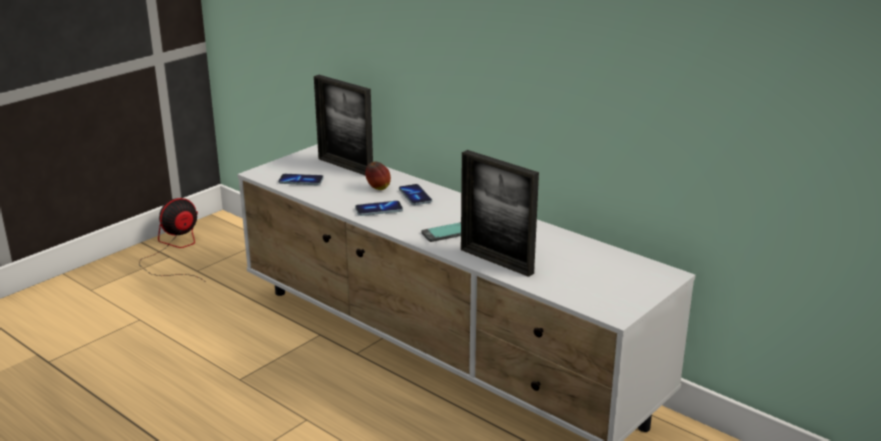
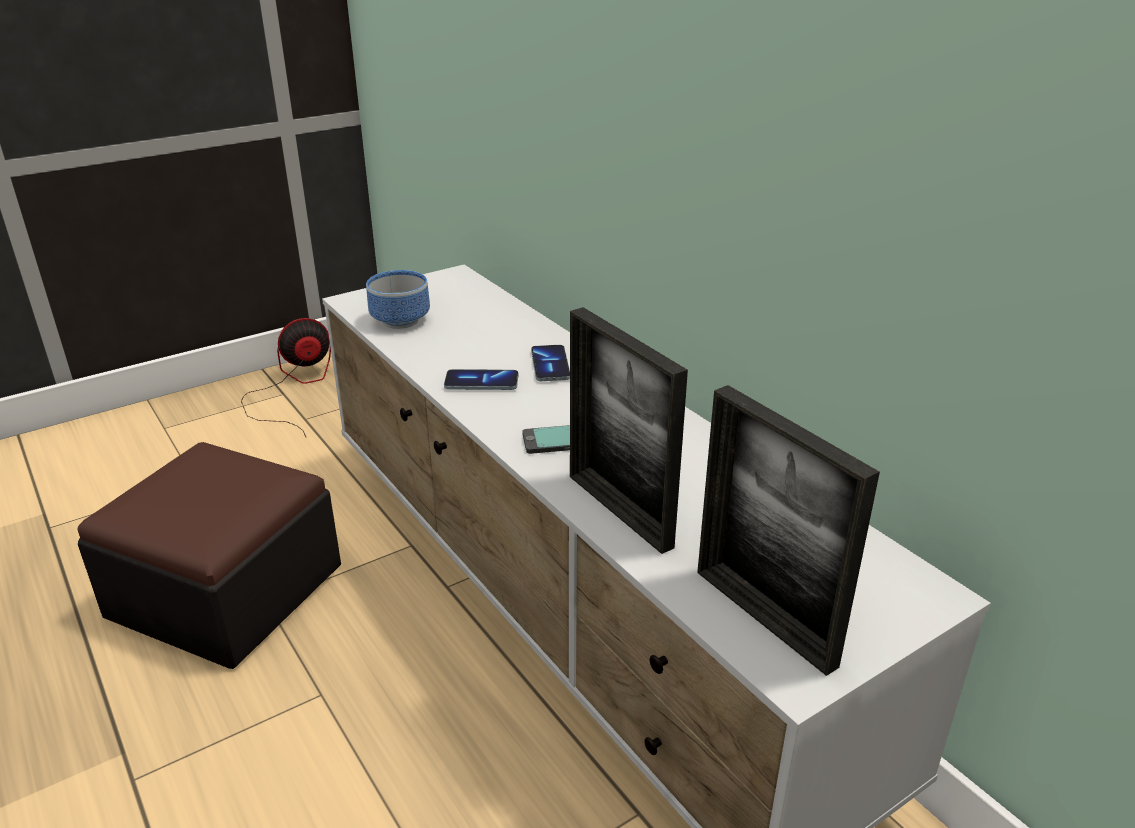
camera: 15 degrees right, 5 degrees up
(207, 377) = (226, 591): none -> ottoman
(301, 181) = (399, 319): phone -> bowl
(345, 166) = (477, 303): picture frame -> picture frame (763, 617)
(378, 189) = (502, 345): apple -> none

